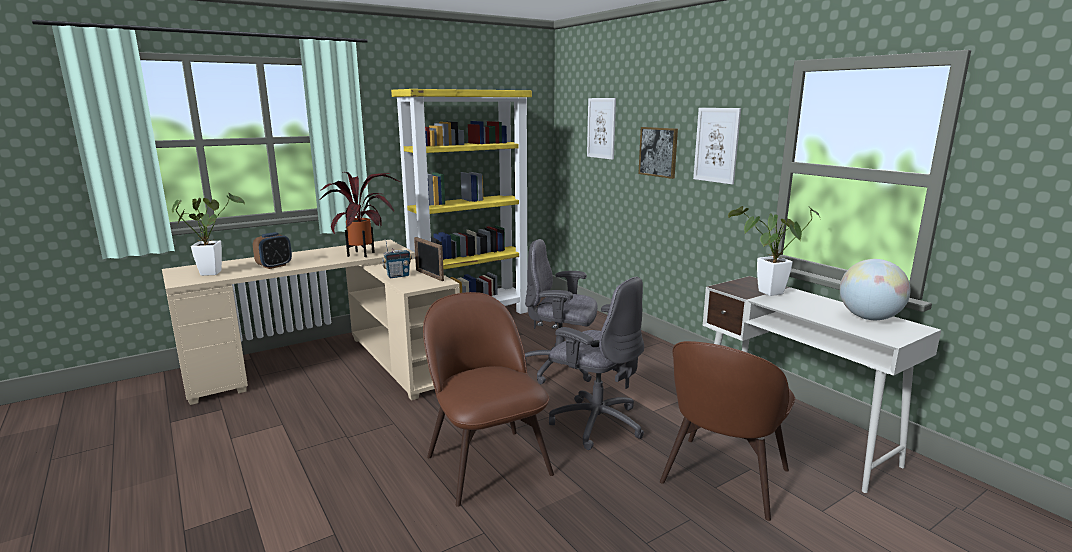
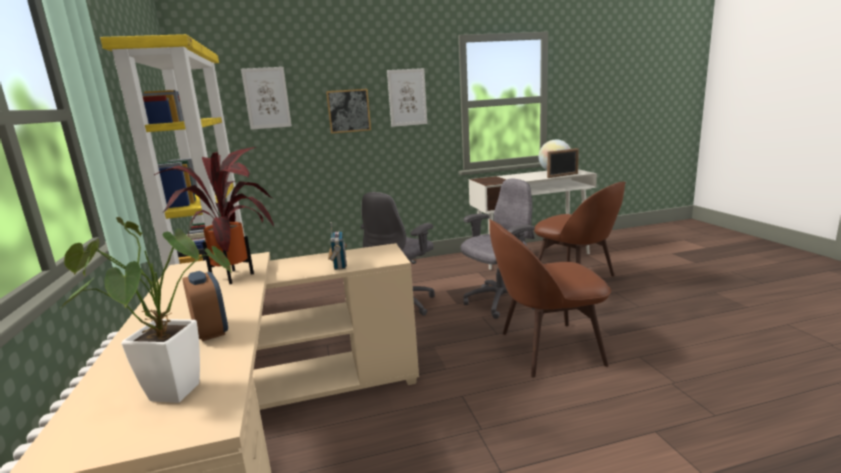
camera: 70 degrees left, 0 degrees up
(429, 275) = (354, 253): picture frame -> picture frame (562, 175)
(766, 293) = (506, 179): potted plant -> none

